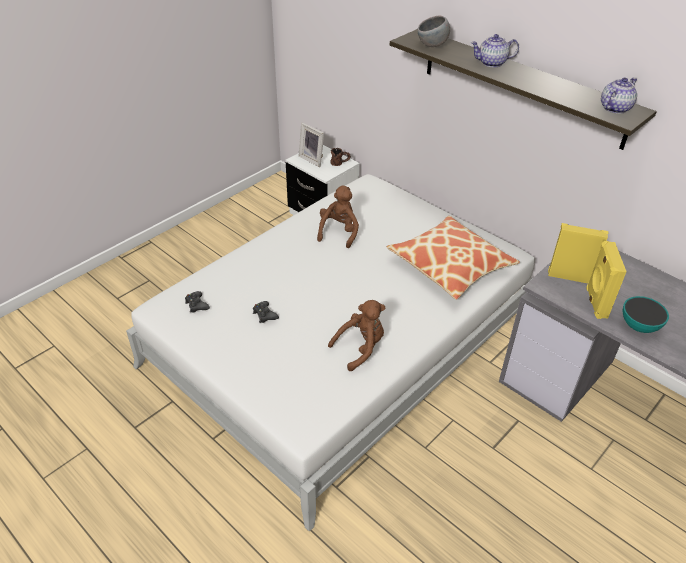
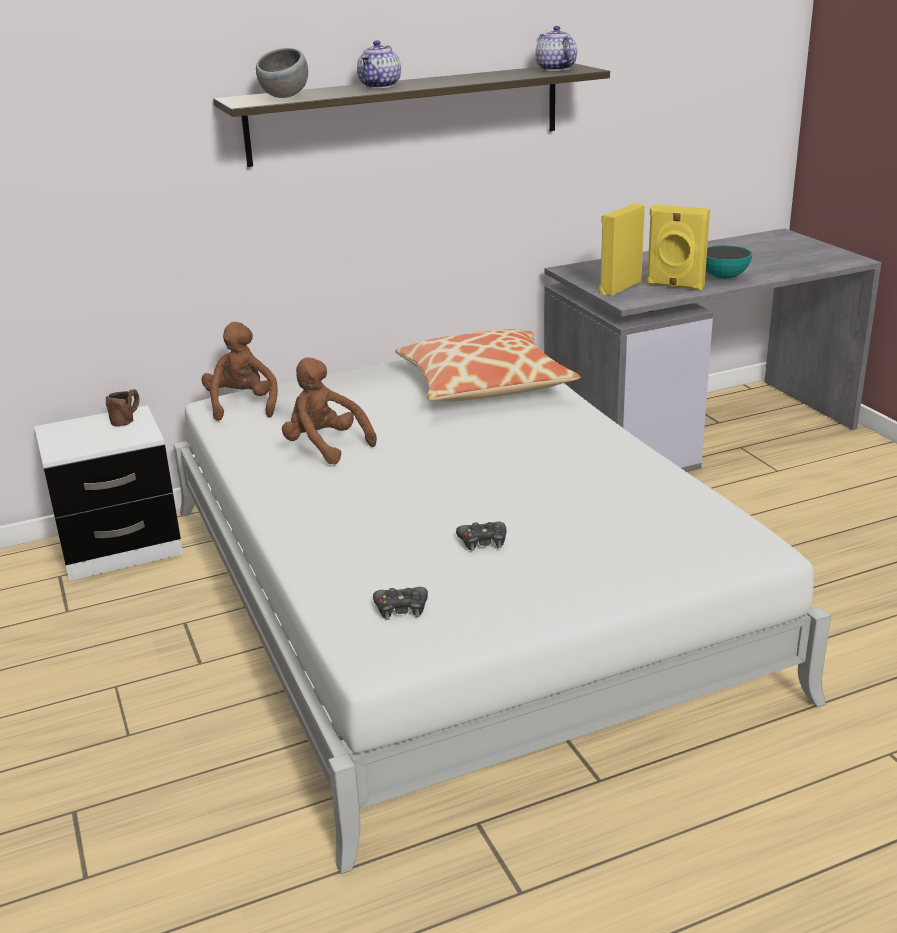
camera: 65 degrees left, 15 degrees down
(313, 159) = (81, 439): picture frame -> none
(360, 348) = (609, 477): brown plush toy -> brown plush toy (242, 405)

